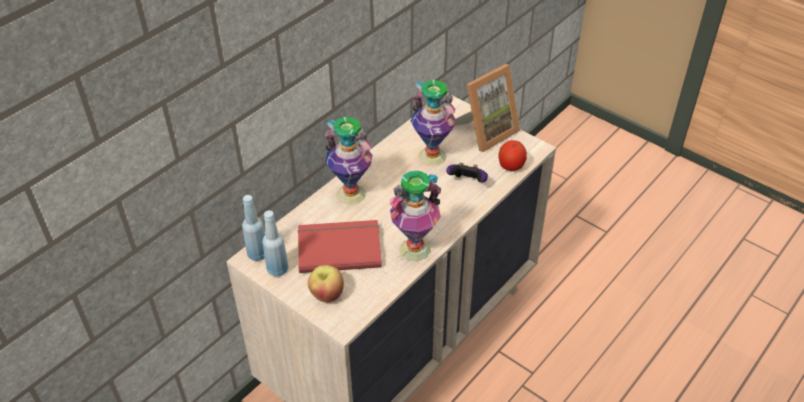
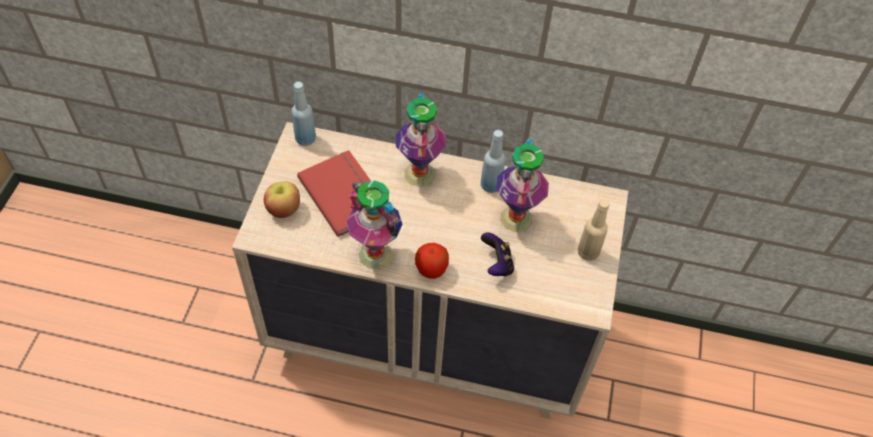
camera: 60 degrees right, 10 degrees up
(277, 269) = (294, 161): blue bottle -> blue bottle (490, 185)
(486, 132) = (588, 252): picture frame -> beige bottle
(511, 166) = (547, 296): apple -> apple (431, 269)

